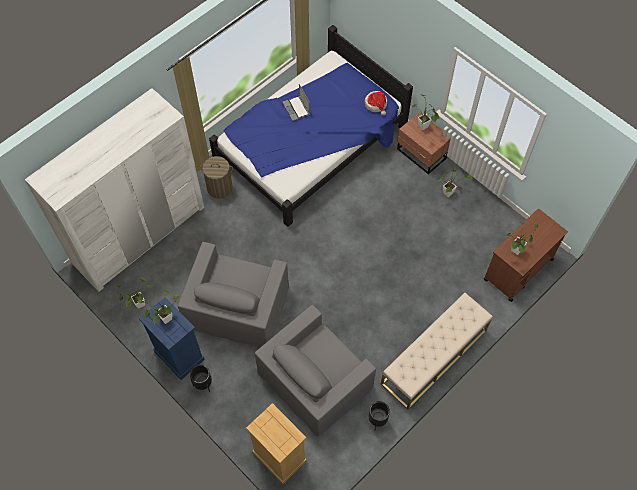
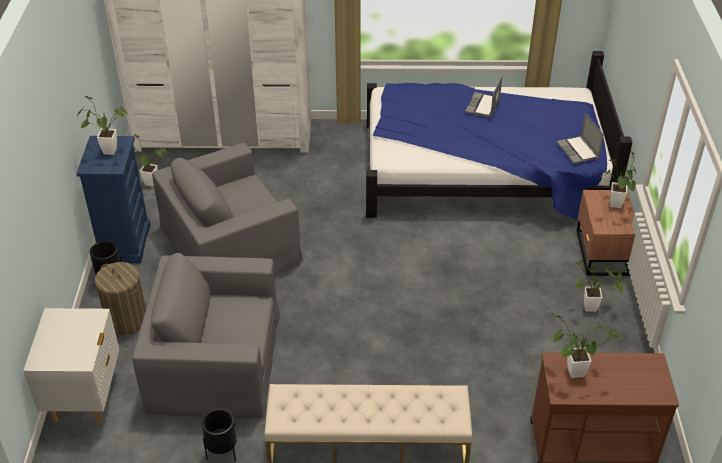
camera: 45 degrees right, 20 degrees down
(219, 187) = (343, 147): laundry basket -> laundry basket (127, 320)
(279, 457) = (85, 398): beige dresser -> white nightstand
(376, 104) = (578, 151): hat -> laptop

